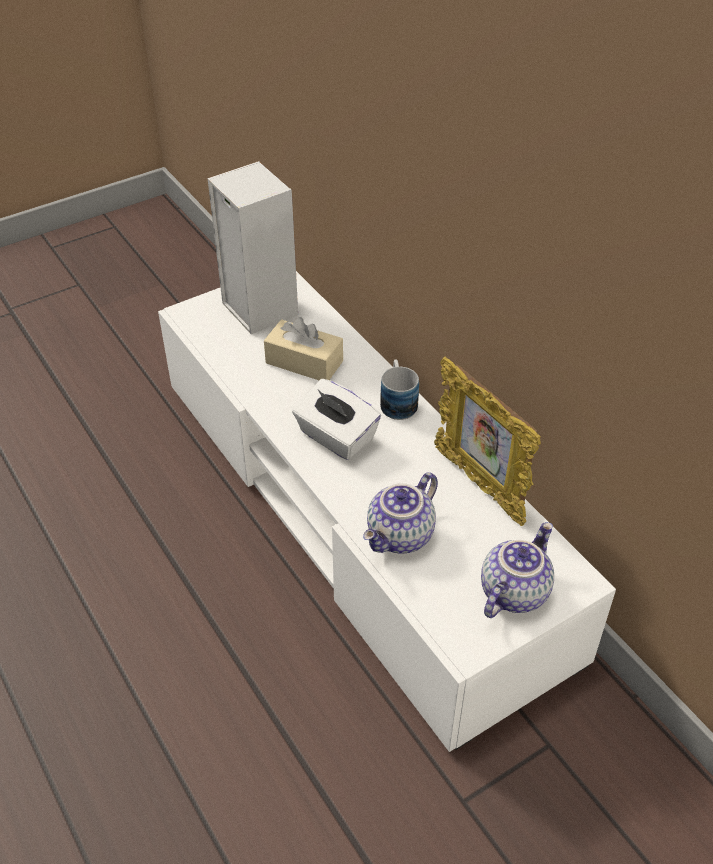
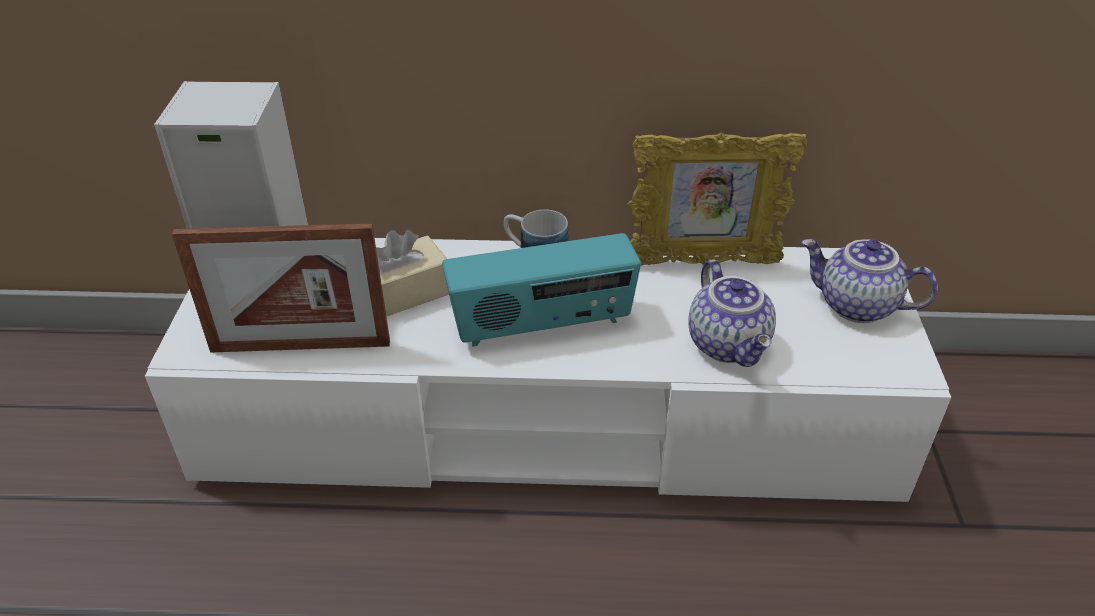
camera: 55 degrees left, 5 degrees down
(226, 350) = (300, 346): none -> picture frame
(336, 437) = (542, 325): white tissue box -> radio
(513, 591) = (855, 307): teapot -> teapot turned 45 degrees counterclockwise

